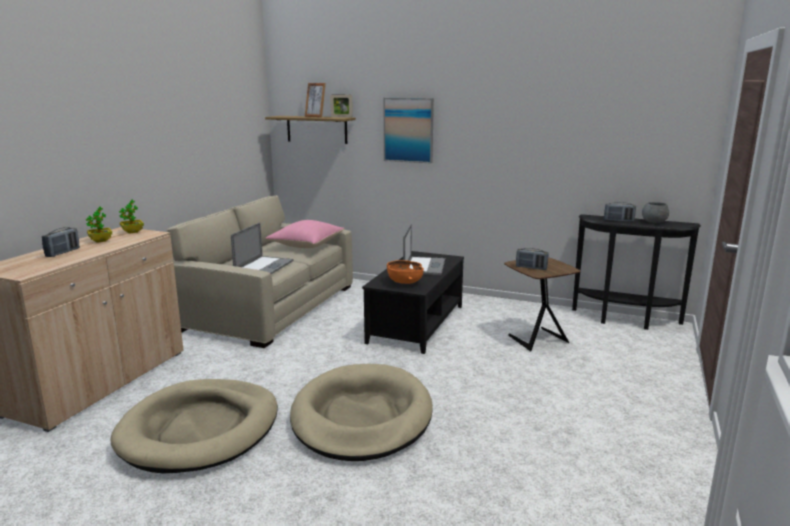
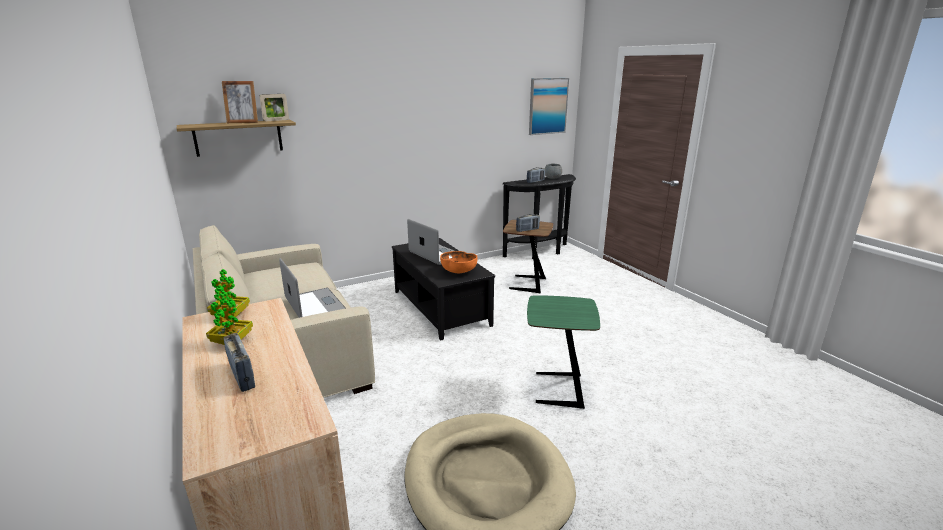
camera: 50 degrees left, 5 degrees up
(306, 246) = (296, 272): pink pillow -> none
(362, 417) = (557, 390): beige dog bed -> green side table
(408, 130) = (353, 128): picture -> picture (547, 106)

